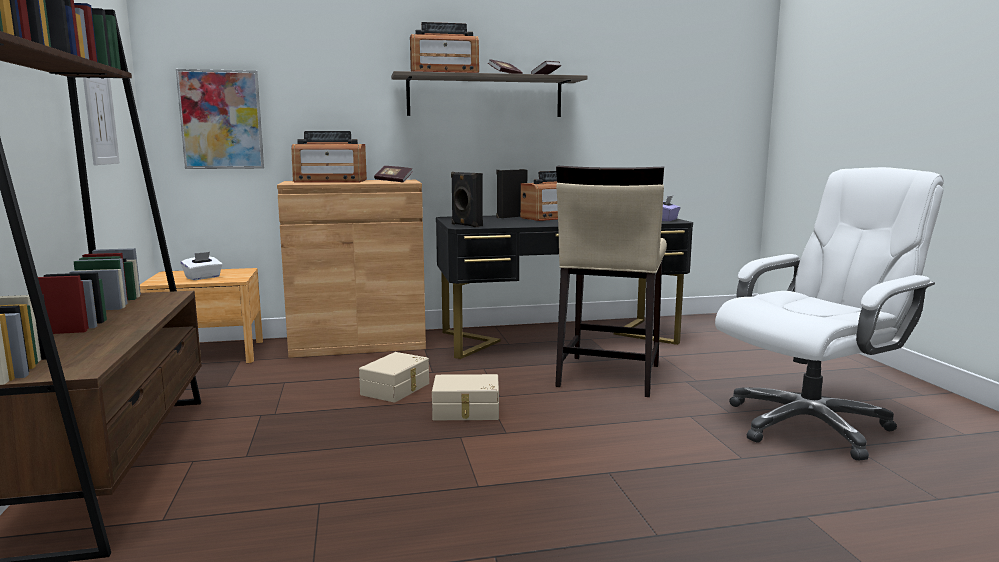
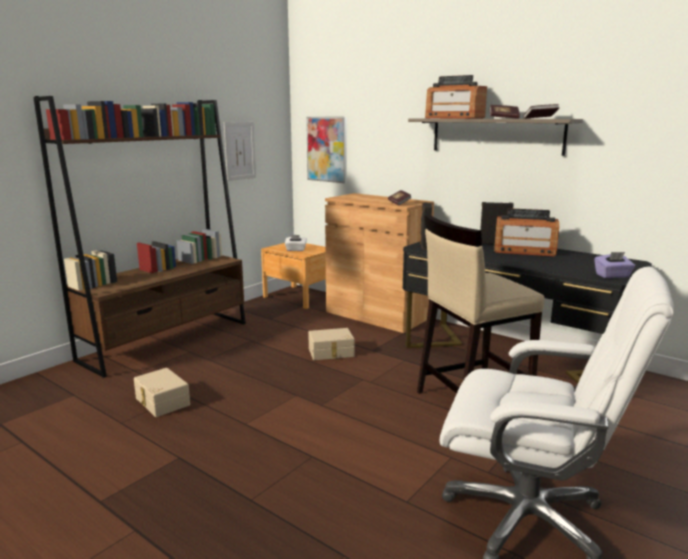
camera: 50 degrees right, 5 degrees up
(330, 181) = (368, 197): radio -> none
(466, 411) = (332, 382): beige storage box -> beige storage box (161, 402)

